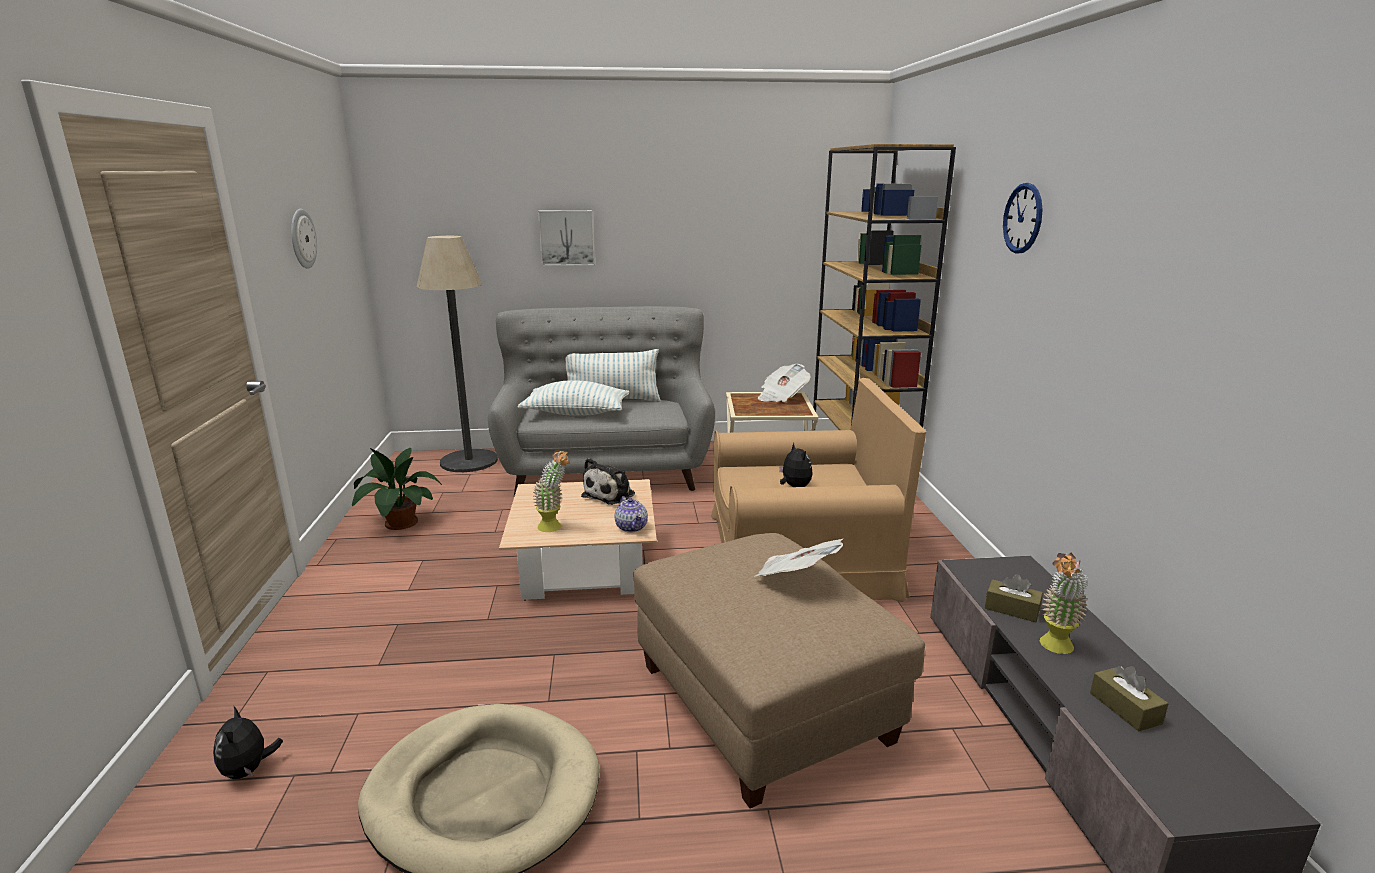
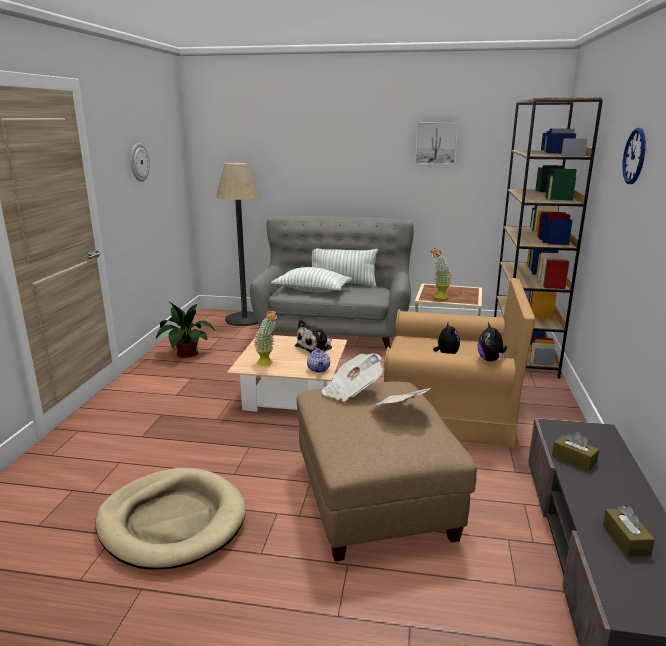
camera: 15 degrees right, 0 degrees up
(249, 770) = (49, 483): plush toy -> plush toy (490, 360)
(567, 237) = (321, 166): picture -> picture (436, 143)
(781, 397) = (461, 290): newspaper -> newspaper (351, 391)
(1054, 648) = (592, 491): potted plant -> potted plant (439, 297)

